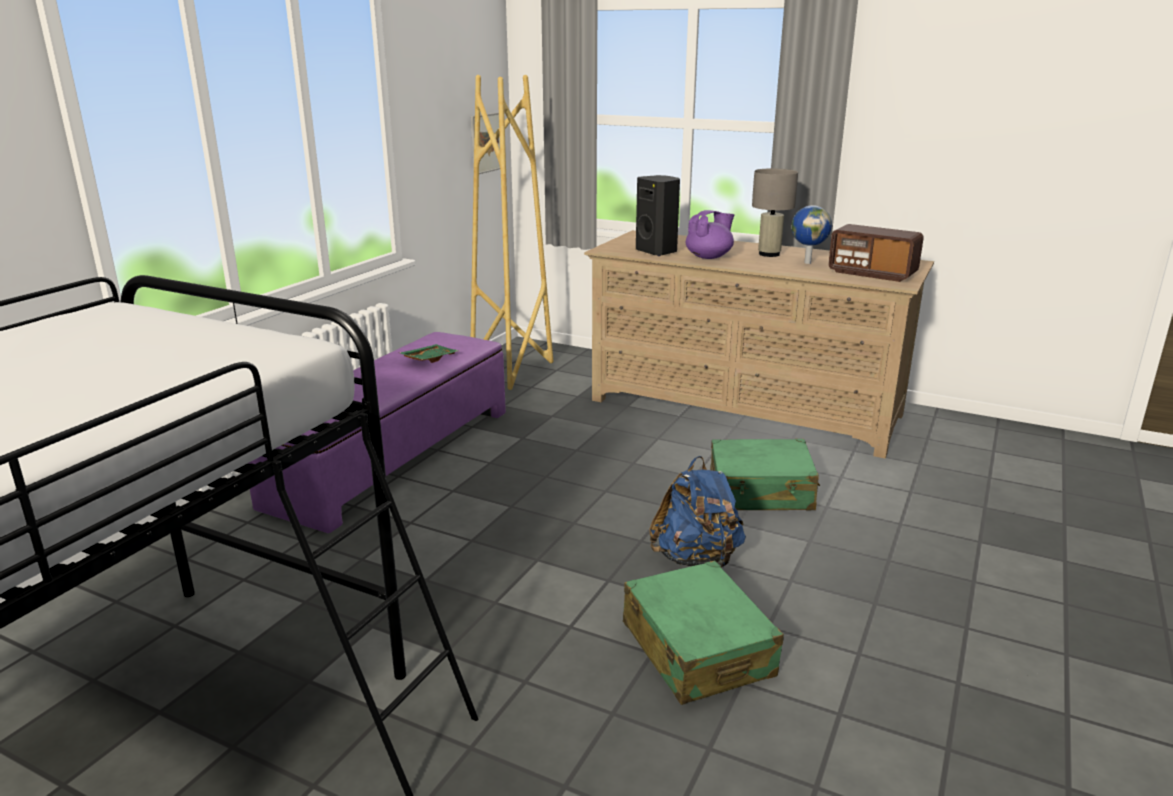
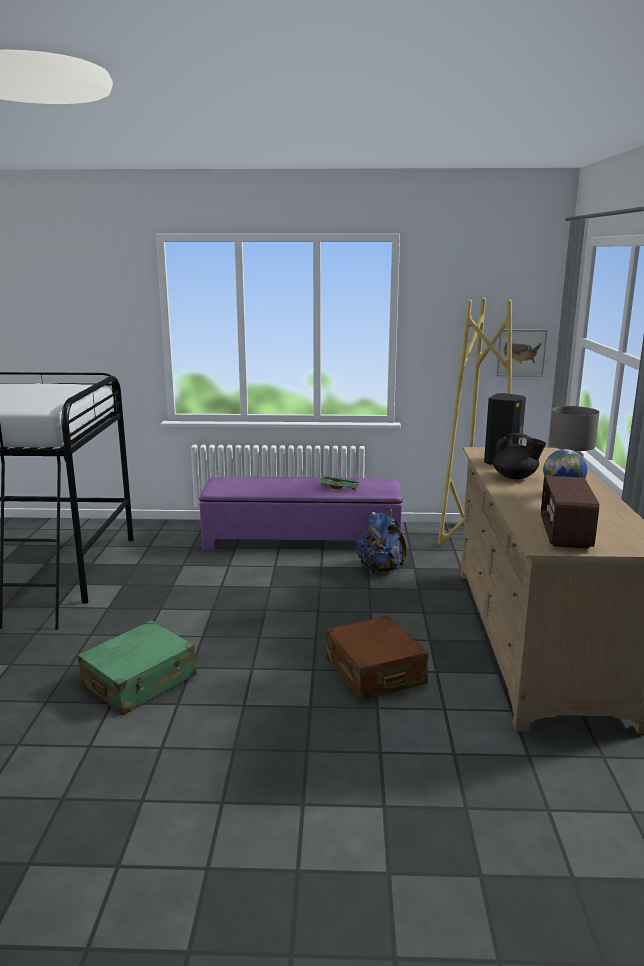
camera: 65 degrees right, 5 degrees down
(696, 558) = (249, 661): blue backpack -> blue backpack (380, 569)
(709, 257) = (515, 477): purple teapot -> black teapot
(761, 492) = (375, 672): green suitcase -> brown suitcase

